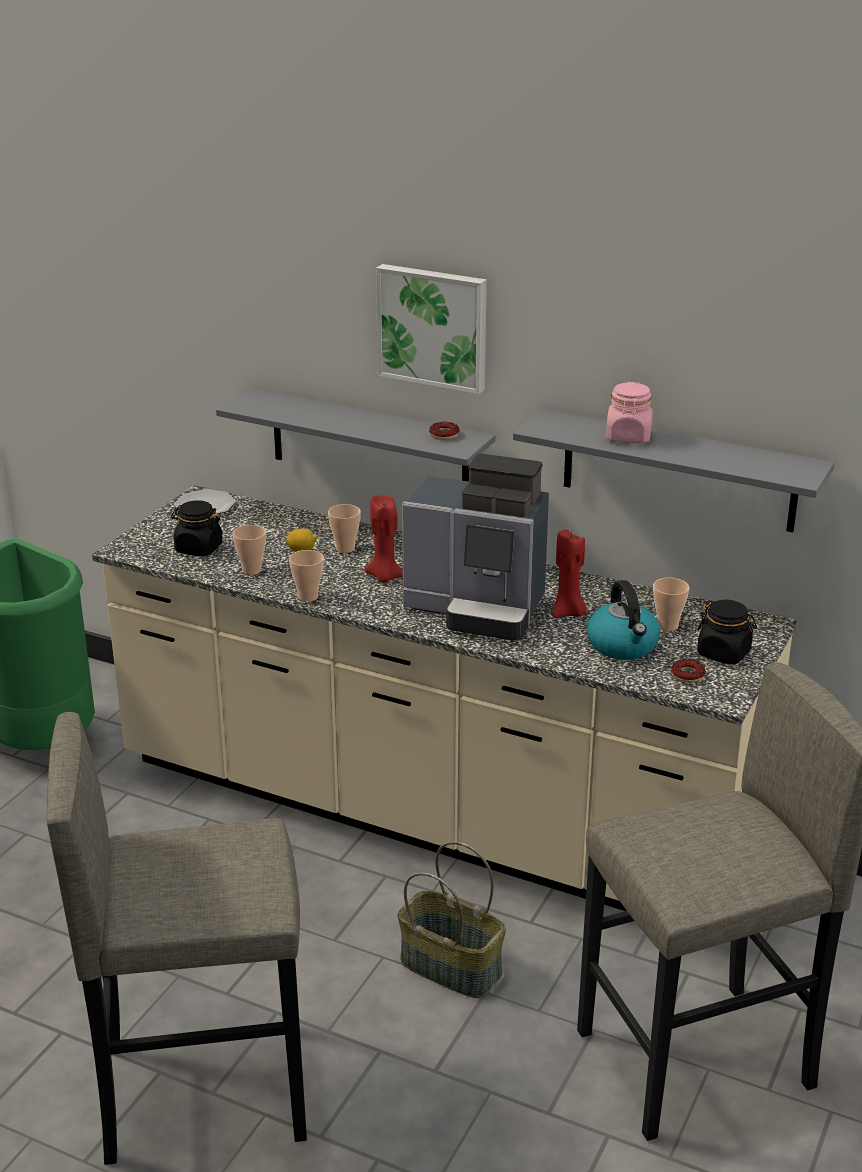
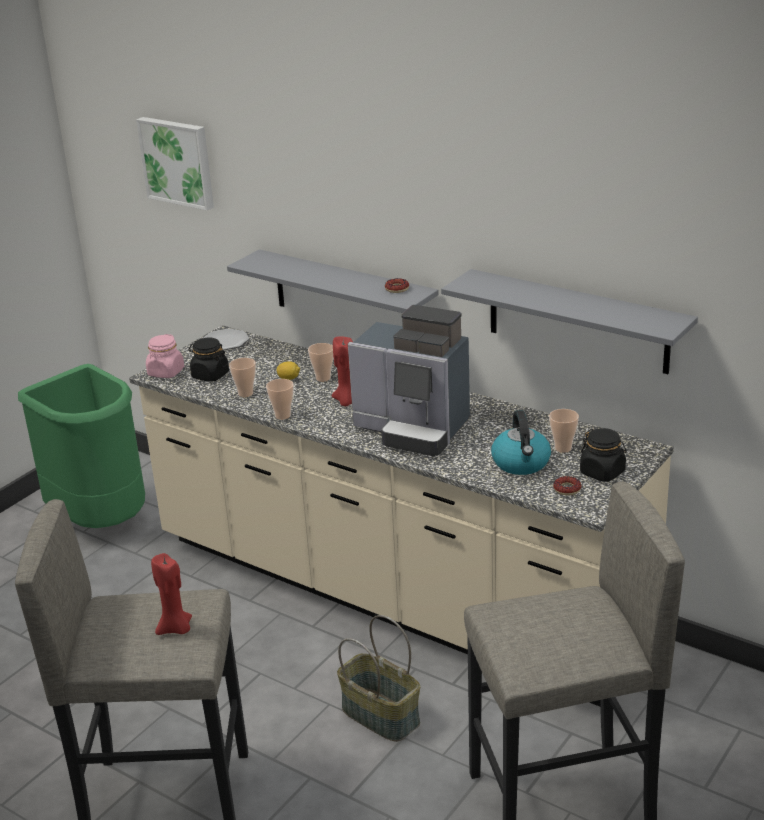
camera: 10 degrees right, 0 degrees up
(433, 327) = (388, 202): picture -> picture (178, 162)
(568, 613) = (485, 435): red candle -> red candle (176, 629)
(628, 437) = (533, 293): pink jar -> pink jar (166, 372)

